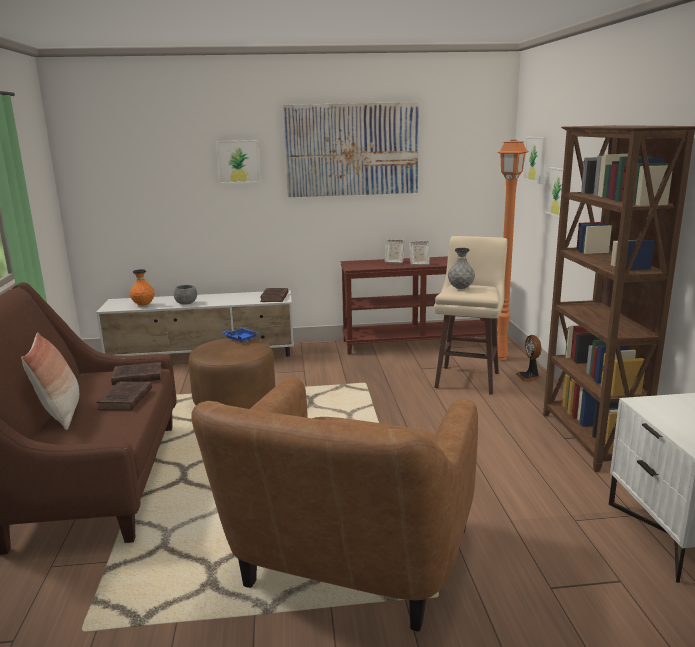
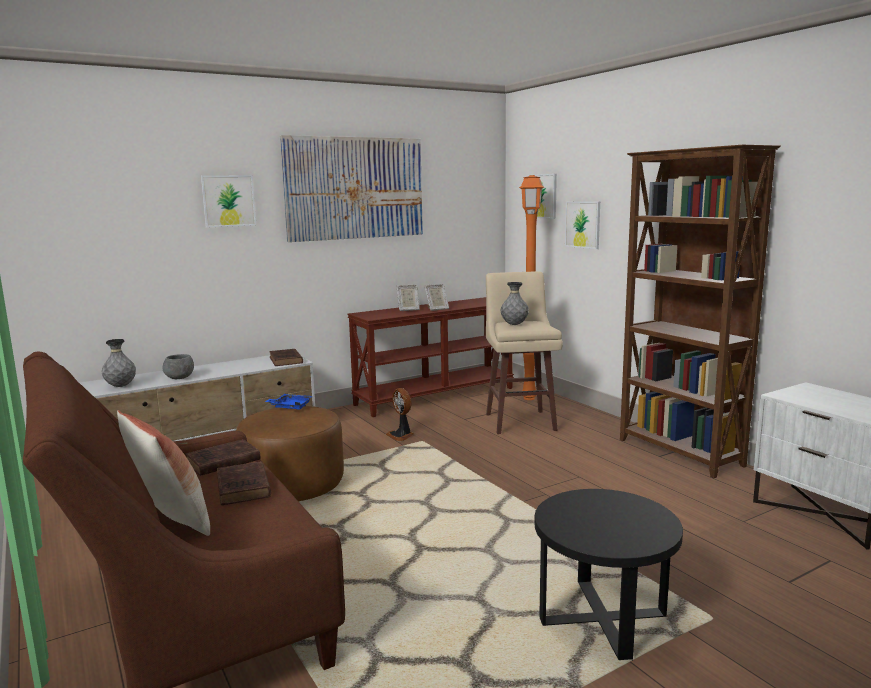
camera: 25 degrees left, 5 degrees down
(143, 305) = (121, 386): orange vase -> grey vase
(347, 567) = (602, 618): brown armchair -> black side table
(529, 377) = (572, 410): fan -> fan (401, 435)

